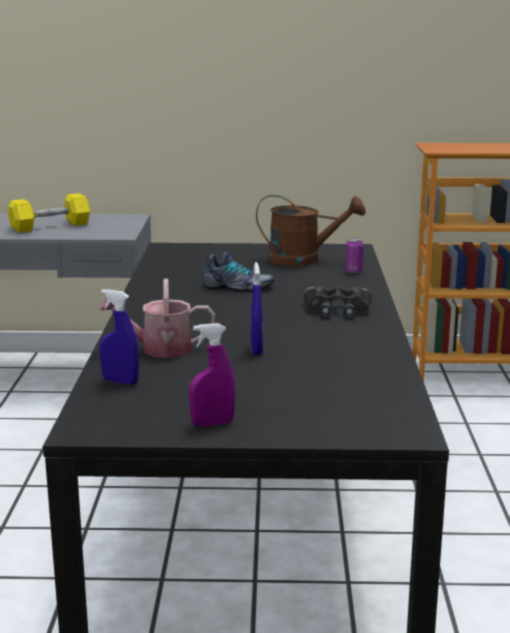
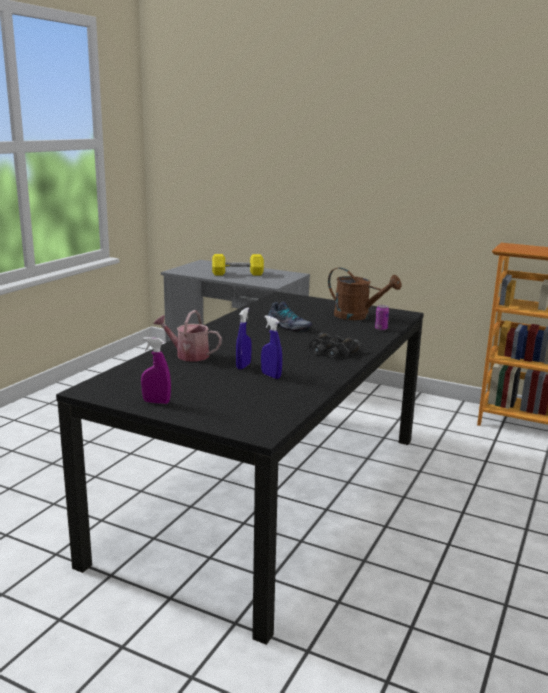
camera: 25 degrees right, 0 degrees up
(120, 382) = (141, 369): blue spray bottle -> blue spray bottle (271, 376)

